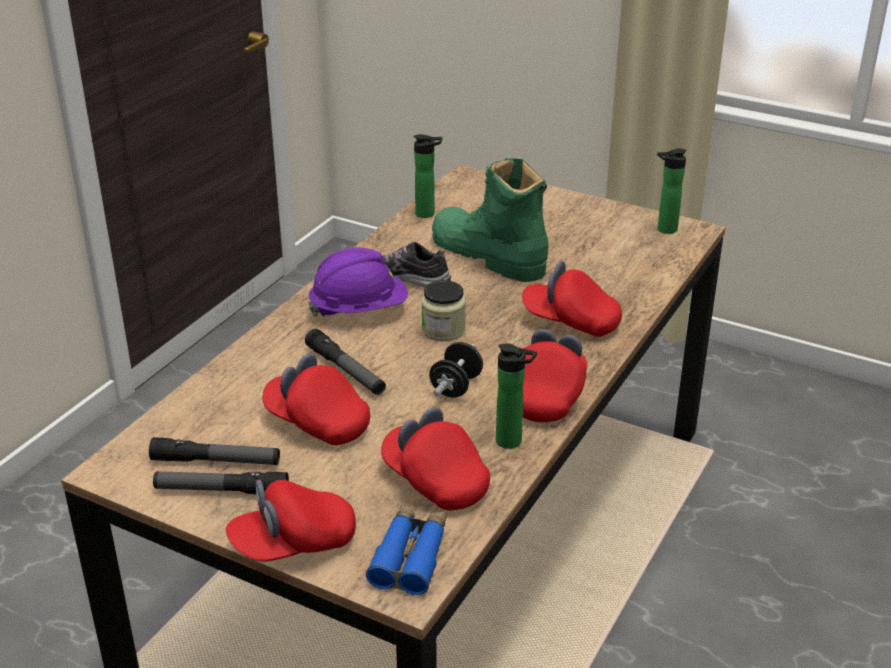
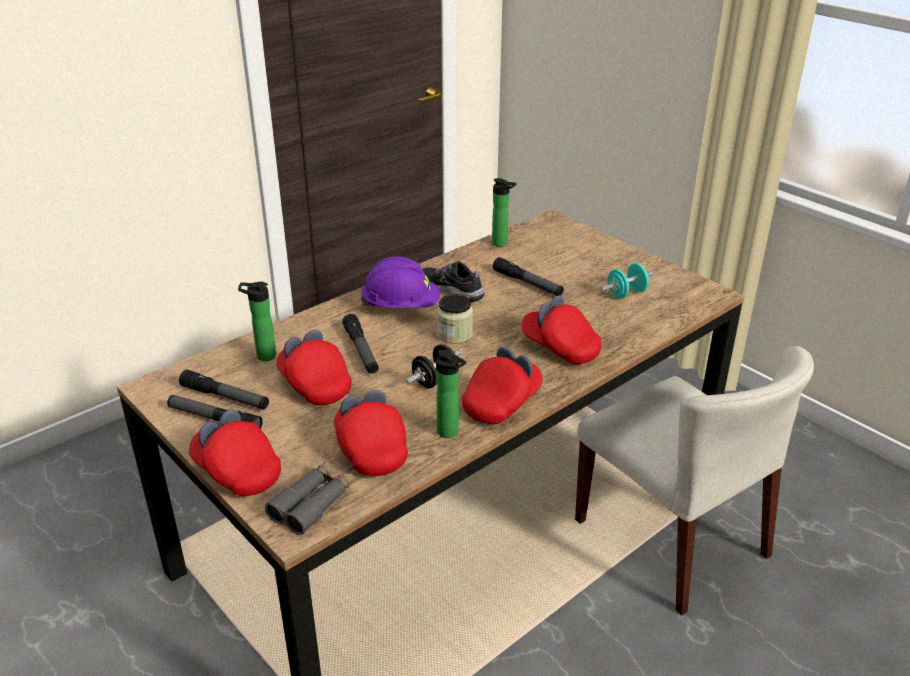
camera: 20 degrees right, 0 degrees up
(293, 544) = (237, 471): red cap -> red cap turned 45 degrees clockwise
(410, 557) = (313, 503): blue binoculars -> grey binoculars
(488, 255) = (527, 283): green boot -> flashlight
(603, 247) = (626, 293): none -> turquoise dumbbell
(664, 230) = (688, 289): bottle -> bottle (263, 356)
(694, 518) = (672, 538): none -> beige chair

